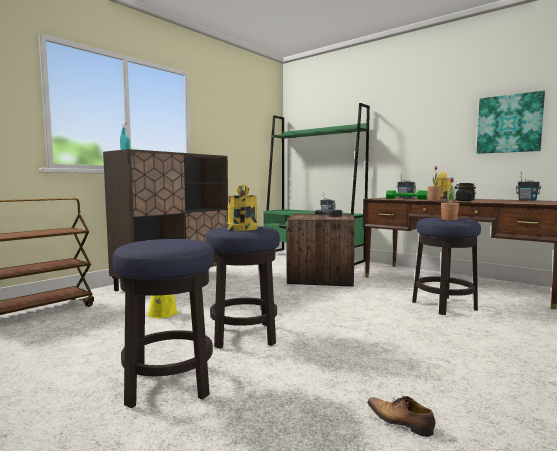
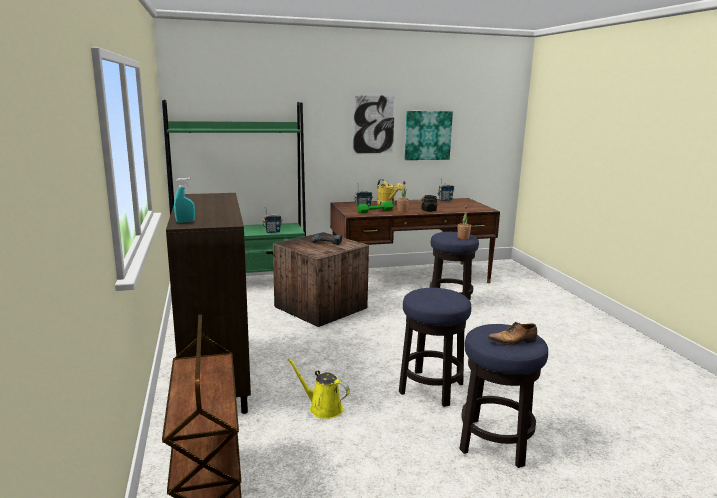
camera: 55 degrees left, 10 degrees up
(242, 227) = (436, 296): yellow watering can -> none
(400, 422) = (590, 386): shoe -> shoe (513, 341)
(441, 118) = (373, 124): none -> picture

